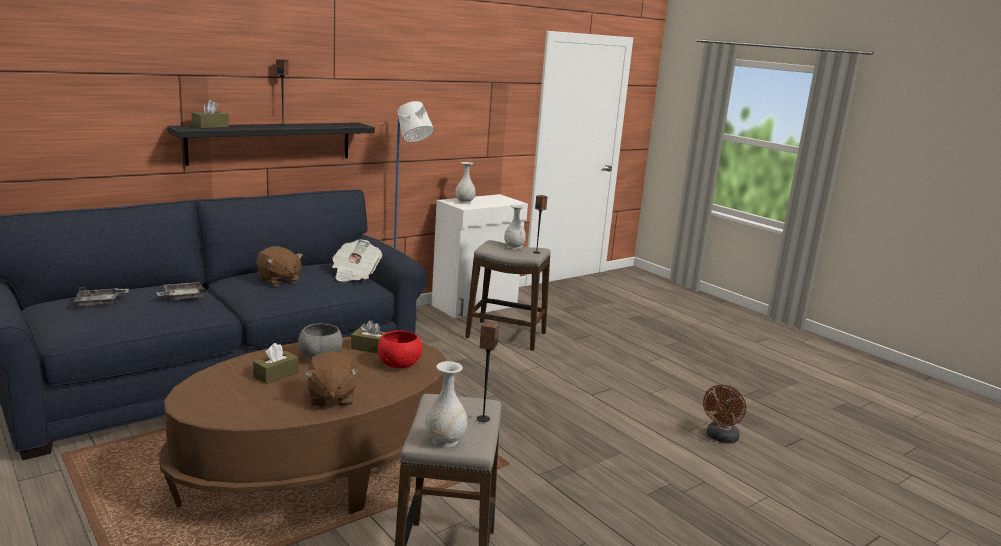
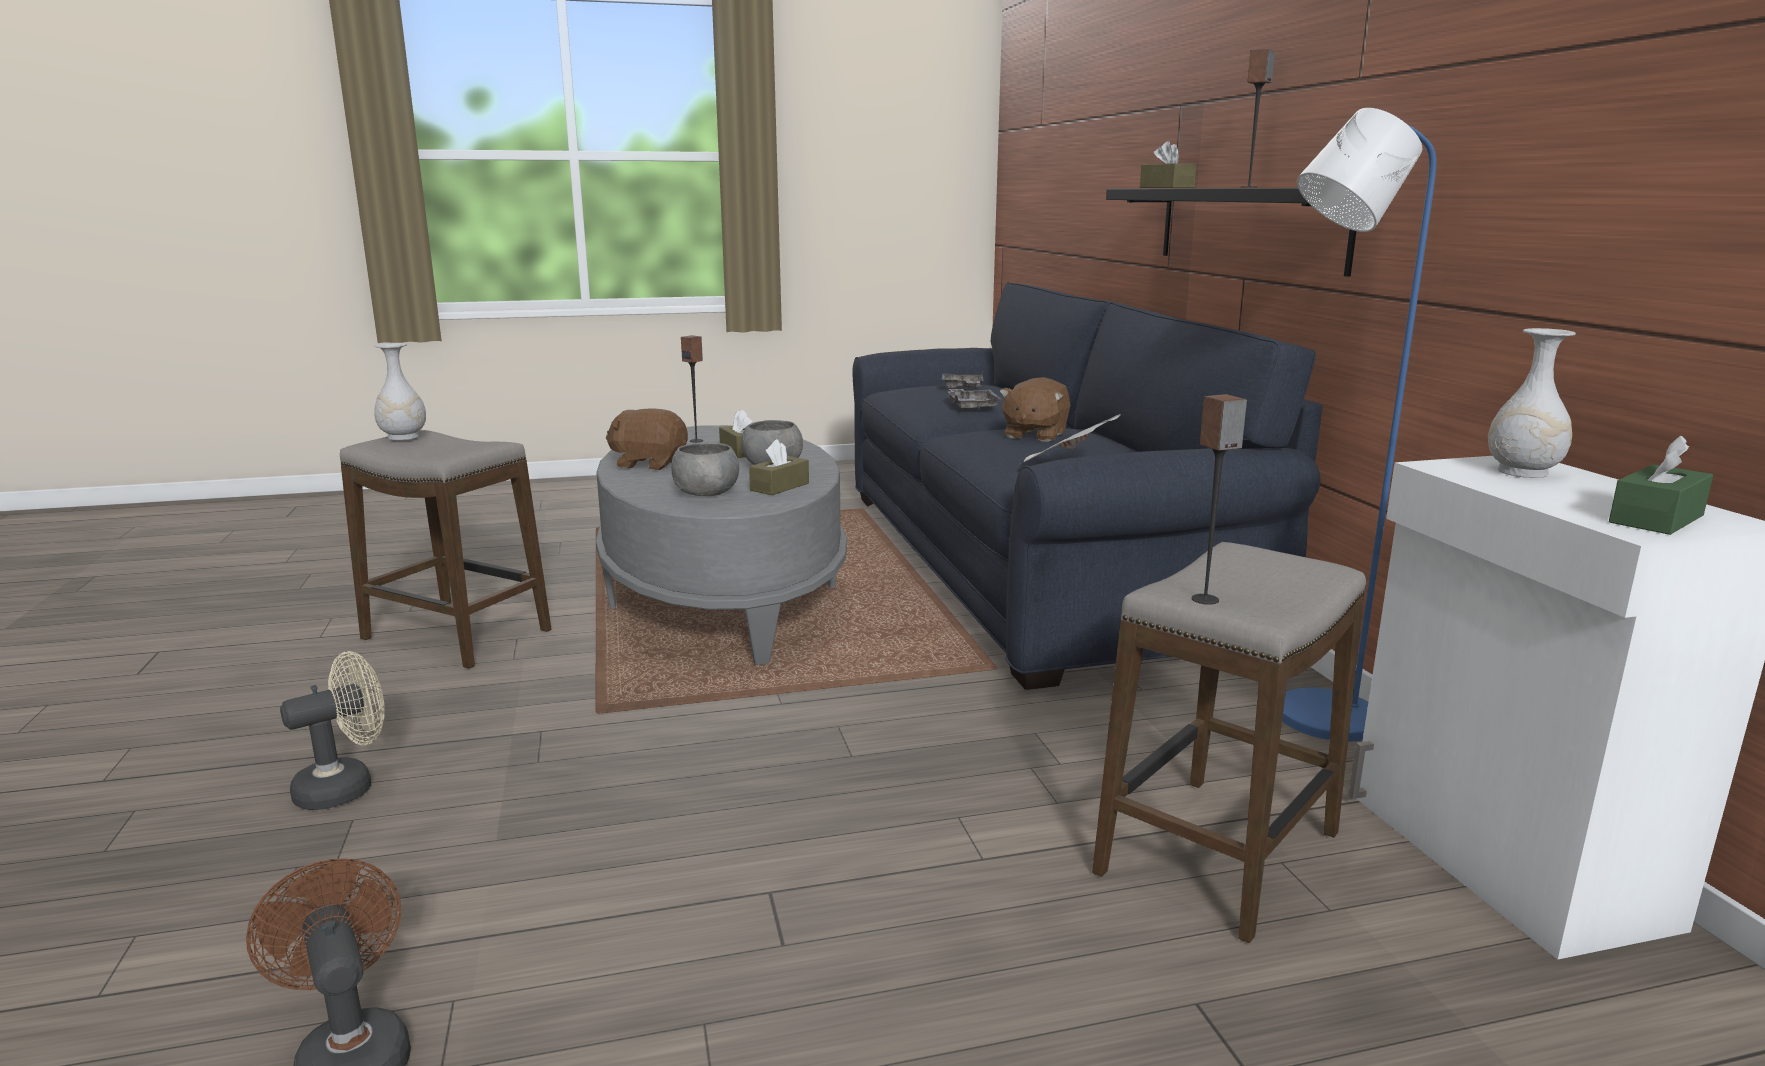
camera: 115 degrees right, 0 degrees up
(278, 280) = (1034, 435): brown plush toy -> brown plush toy turned 45 degrees counterclockwise
(317, 470) = (724, 596): brown coffee table -> grey coffee table
(399, 364) = (705, 494): red bowl -> grey bowl
(483, 419) = (417, 454): speaker -> speaker (696, 441)
(503, 200) = (1656, 519): none -> green tissue box
(514, 247) = (1278, 587): white vase -> none
(631, 509) = (346, 787): none -> beige fan

